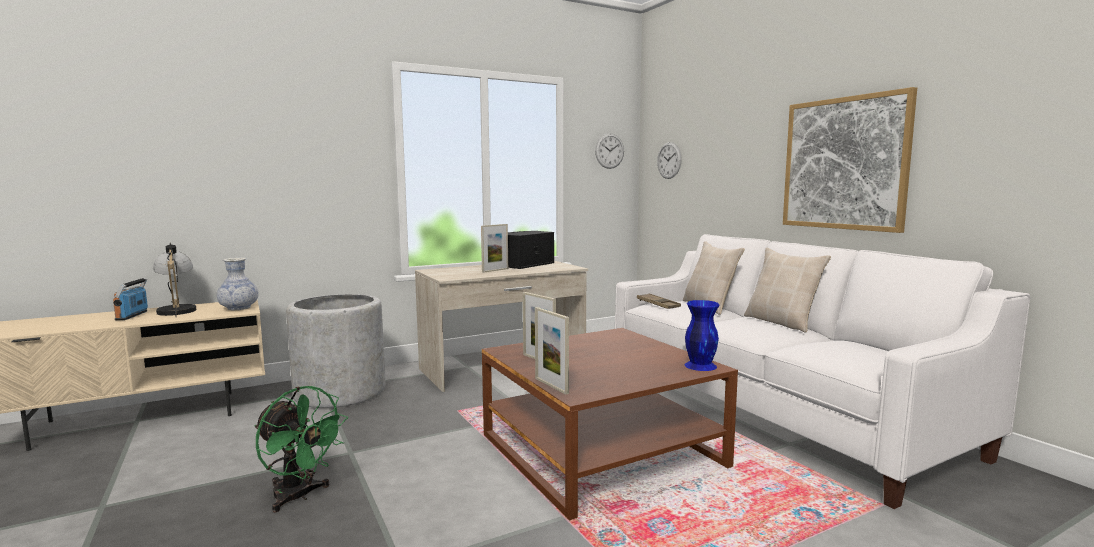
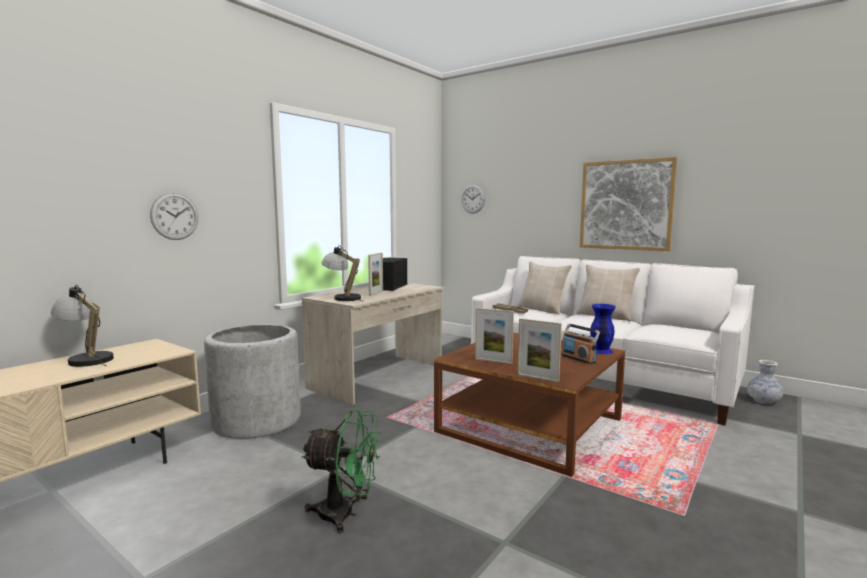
camera: 25 degrees left, 0 degrees up
(132, 315) = (41, 371): radio -> radio (578, 358)
(239, 308) = (161, 349): vase -> vase (763, 401)
(450, 273) = (342, 298): none -> table lamp
(609, 151) = (424, 190): wall clock -> wall clock (174, 216)

